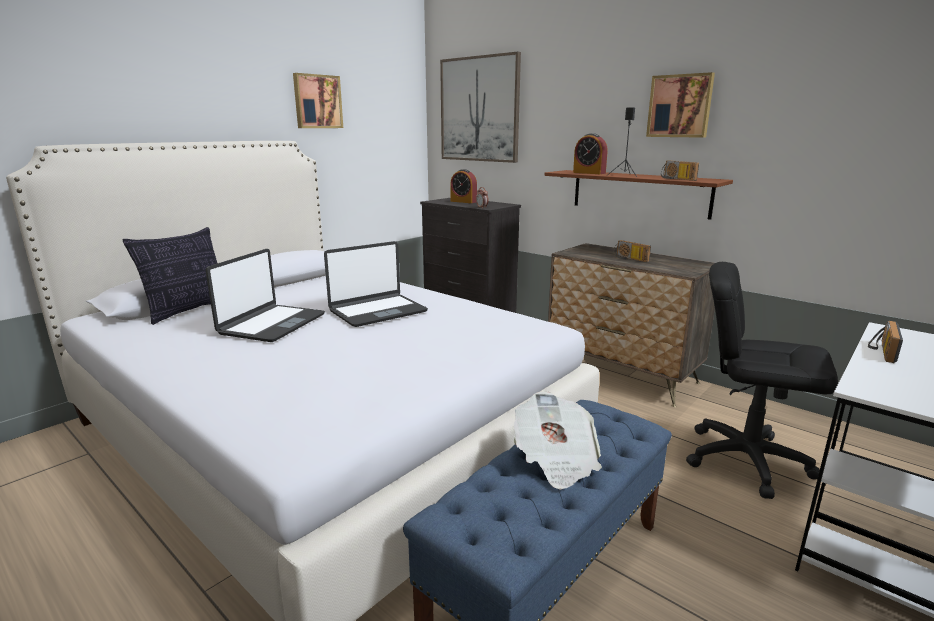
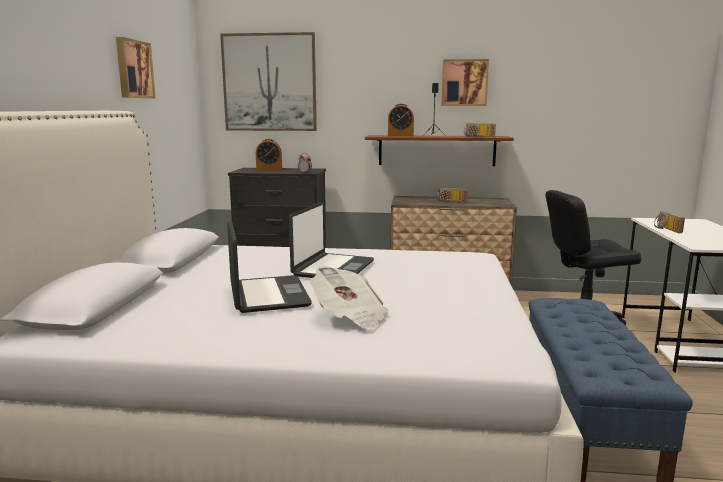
camera: 35 degrees left, 5 degrees down
(189, 310) = (139, 305): pillow -> none
(555, 460) = (591, 331): newspaper -> newspaper (349, 316)

